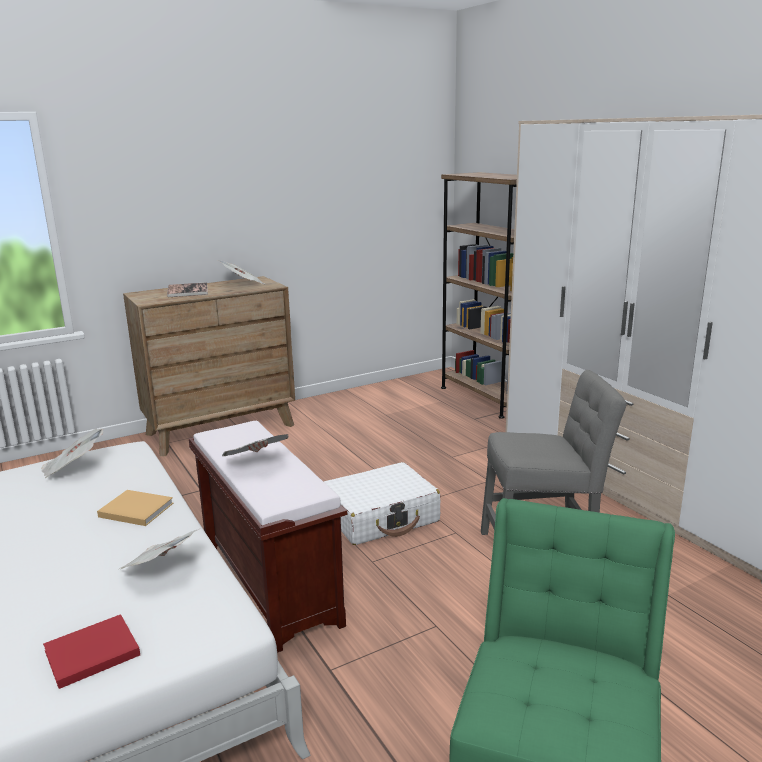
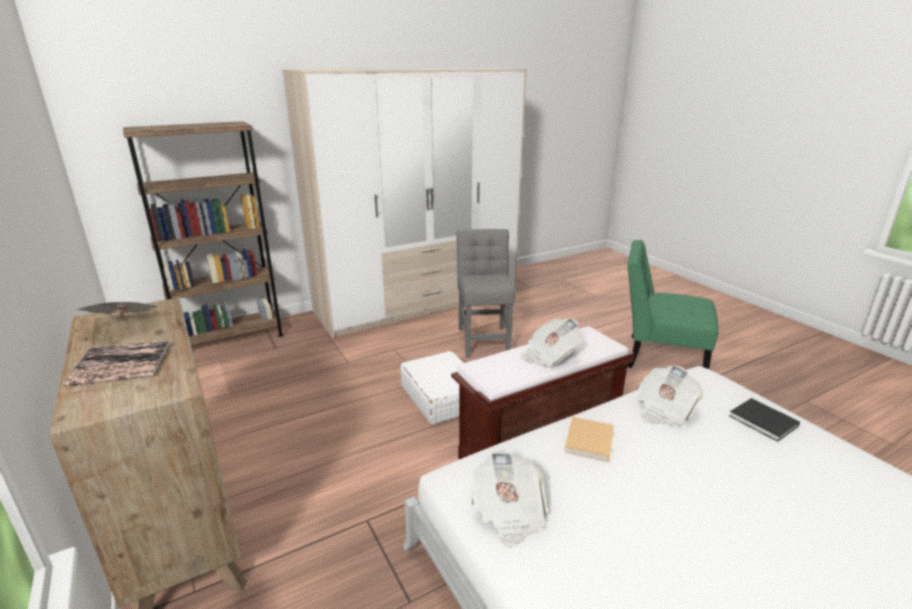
camera: 90 degrees left, 5 degrees up
(89, 654) = (764, 422): red book -> black book

